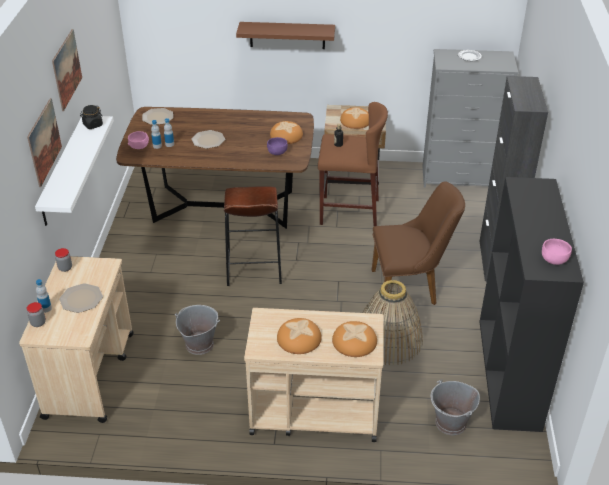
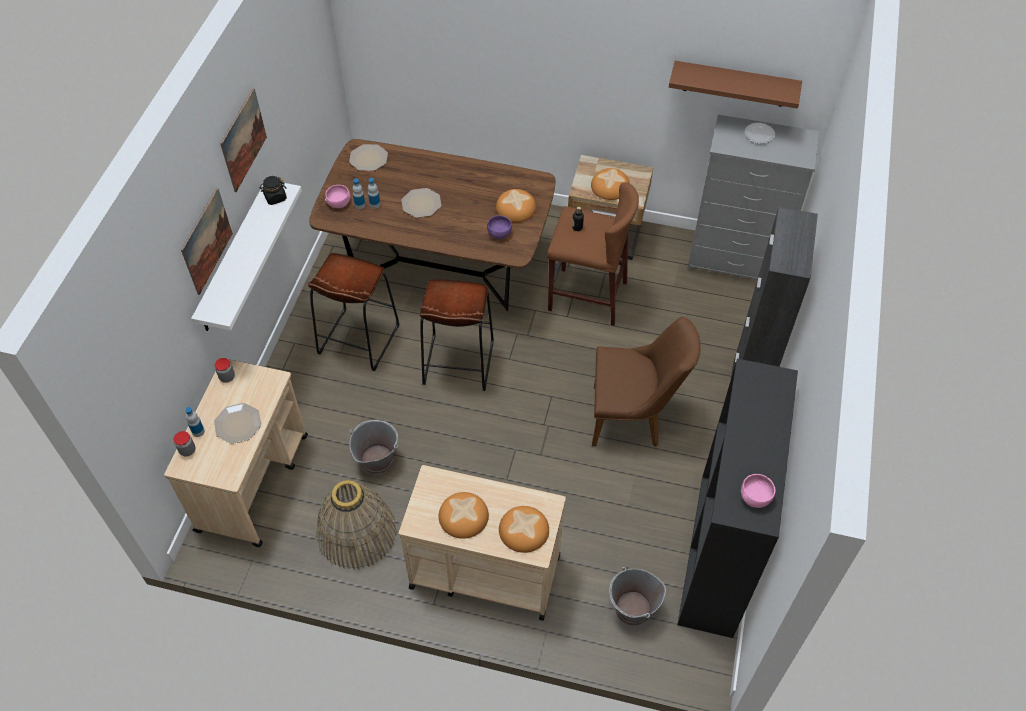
camera: 10 degrees right, 15 degrees up
(164, 262) = (358, 340): none -> brown stool
(287, 35) = (536, 72): brown shelf -> brown shelf (735, 84)
(388, 340) = (590, 488): basket -> basket (357, 533)

